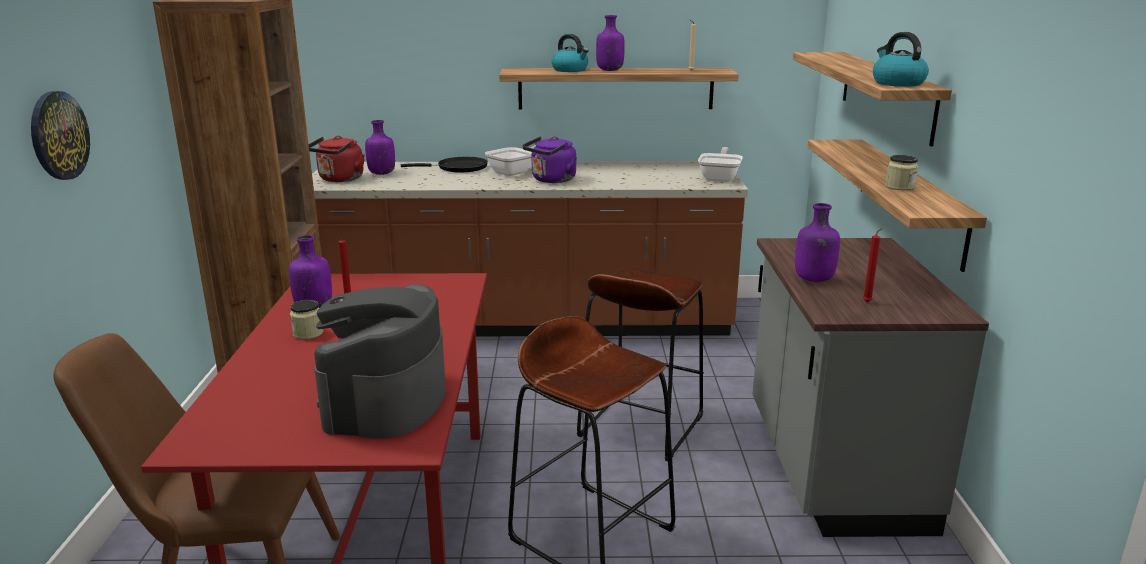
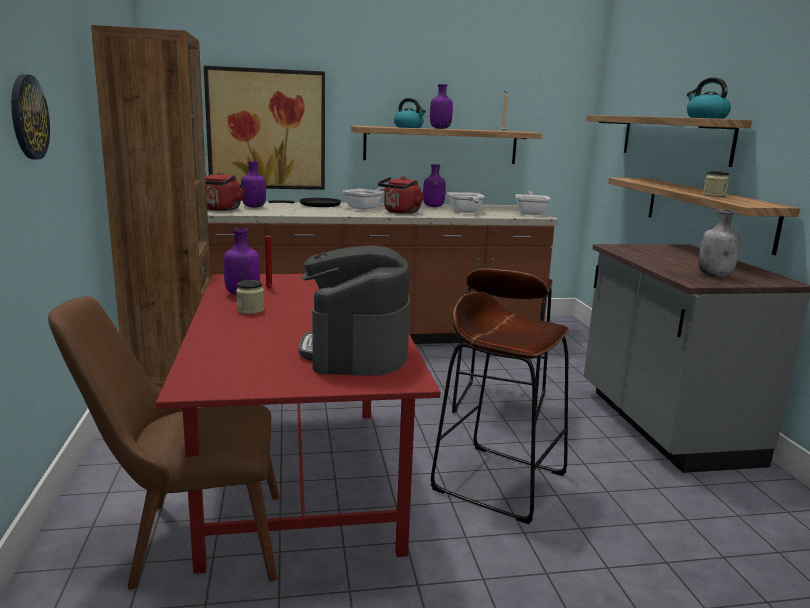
camera: 10 degrees left, 5 degrees down
(401, 76) = (266, 129): none -> picture
(552, 180) = (400, 212): purple kettle -> red kettle
(634, 178) = (465, 212): none -> frying pan
(813, 280) = (661, 265): purple bottle -> purple bottle (433, 207)
(868, 302) = (715, 276): red candle -> grey bottle

